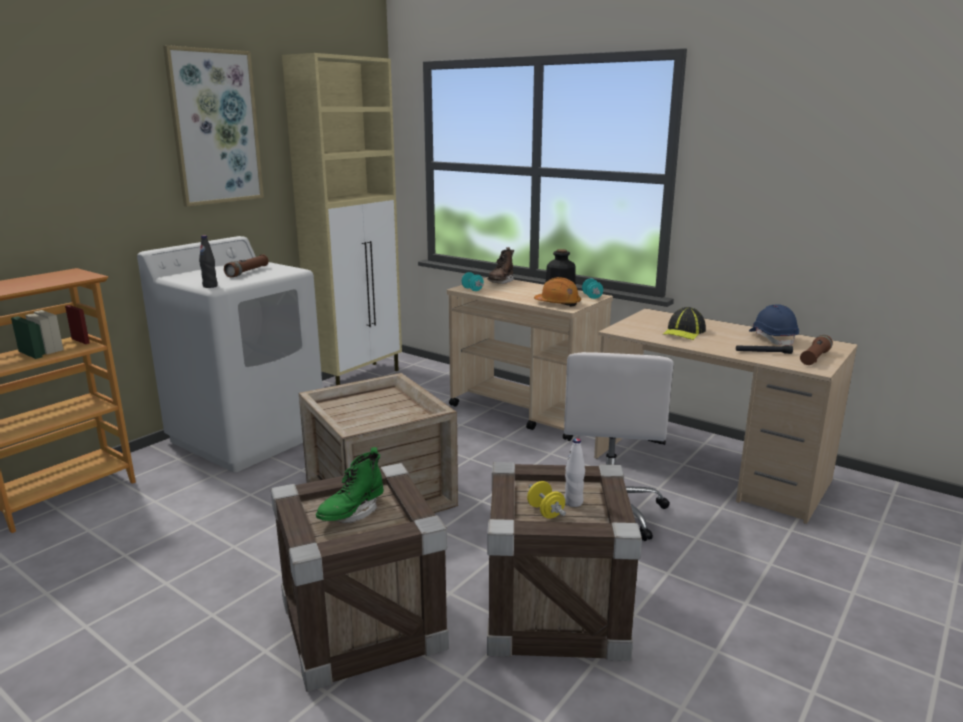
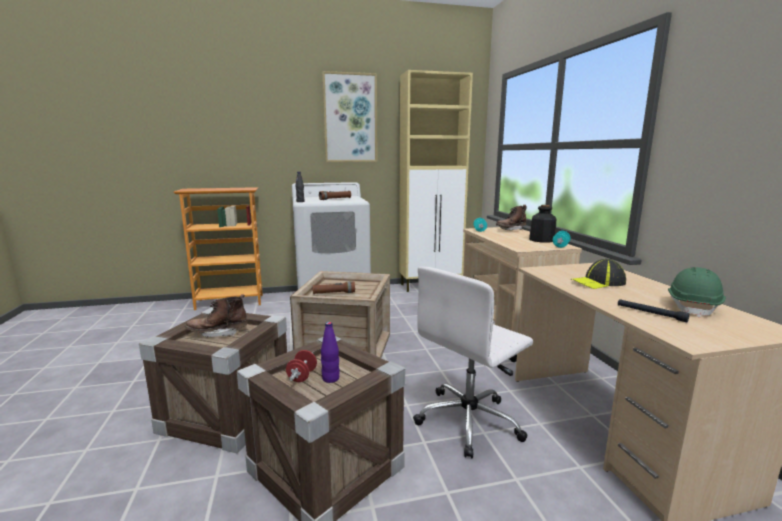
camera: 40 degrees right, 5 degrees down
(352, 513) = (218, 333): green boot -> brown boot
(545, 512) = (302, 376): yellow dumbbell -> red dumbbell
(558, 303) = (520, 245): orange hard hat -> none
(573, 502) = (330, 379): white bottle -> purple bottle
(772, 339) = (693, 306): blue hard hat -> green hard hat
(814, 358) = (712, 333): brown flashlight -> brown flashlight (334, 293)

